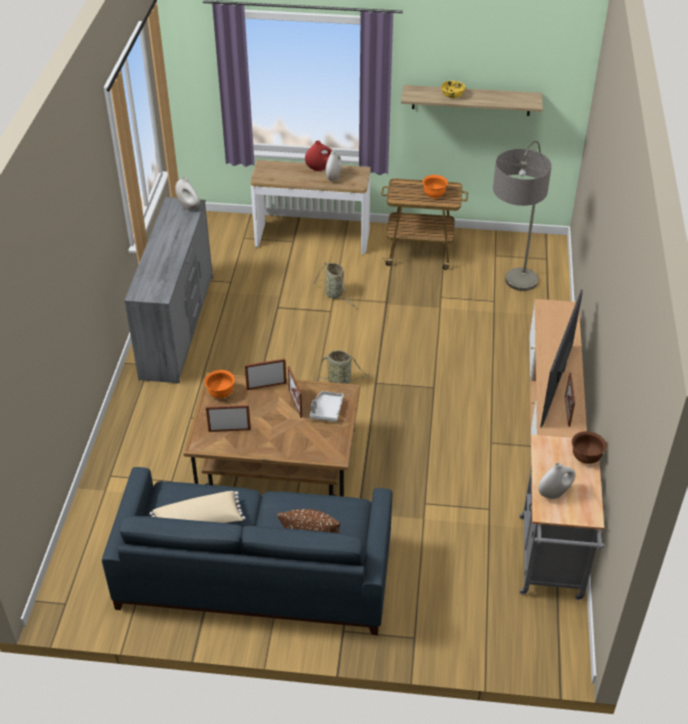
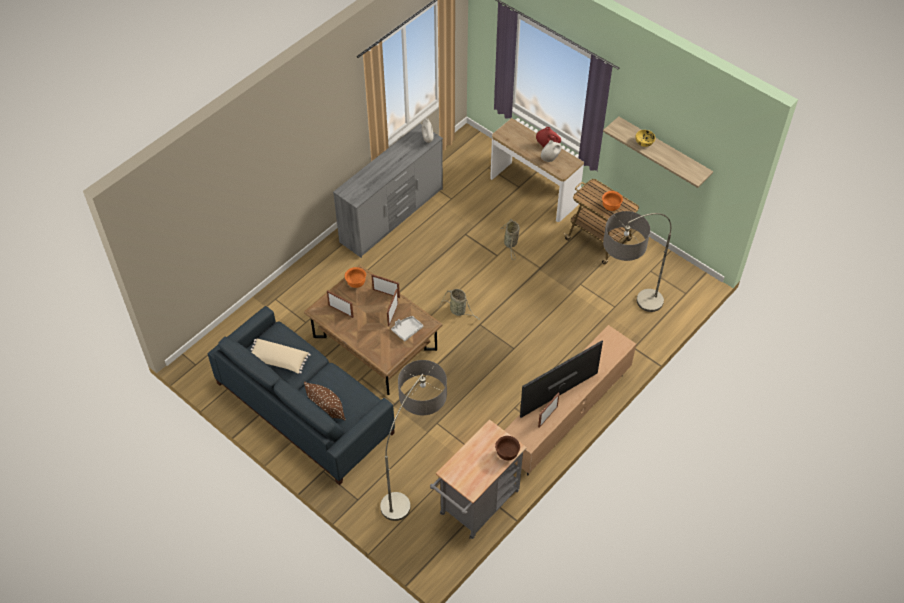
camera: 35 degrees right, 10 degrees up
(458, 575) = (415, 479): none -> floor lamp
(554, 493) = (465, 464): white vase -> none

